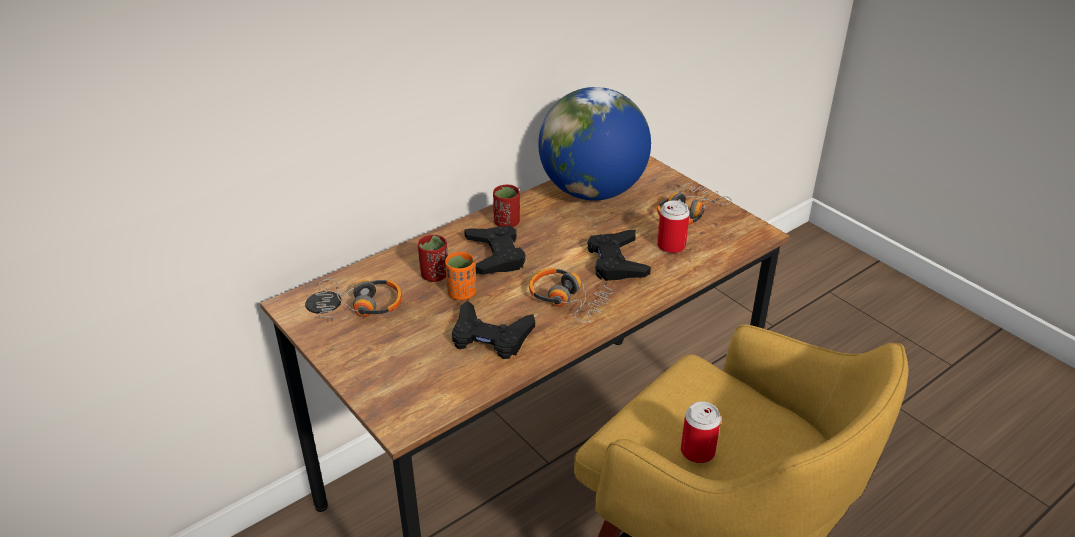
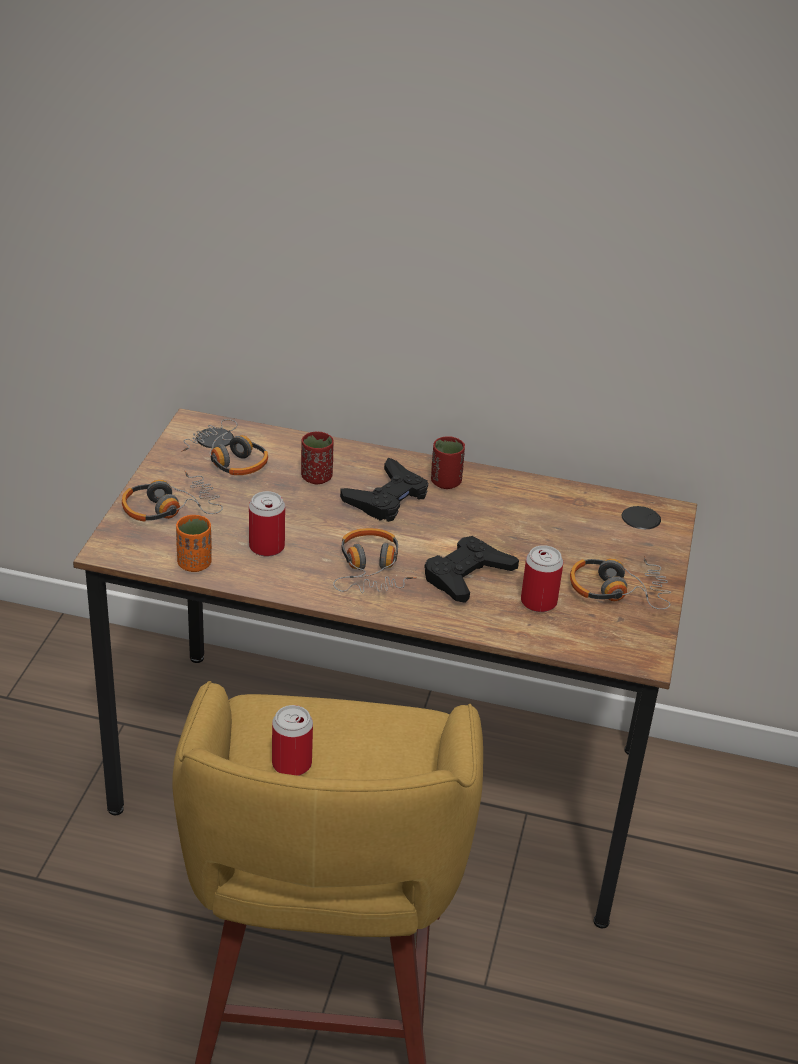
camera: 50 degrees right, 0 degrees up
(386, 365) = (170, 508): none -> headphones
(461, 293) = (308, 504): orange cup -> orange cup (194, 564)
(490, 337) = (267, 547): black game controller -> can
(592, 191) = (569, 512): globe -> none

